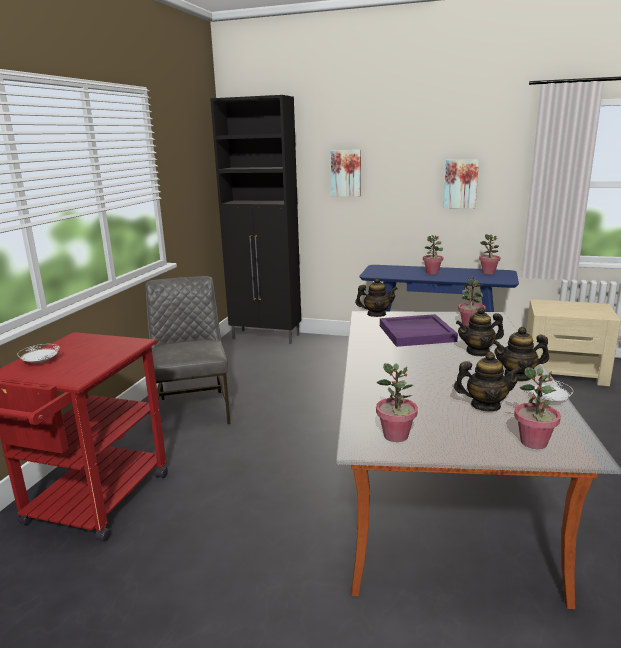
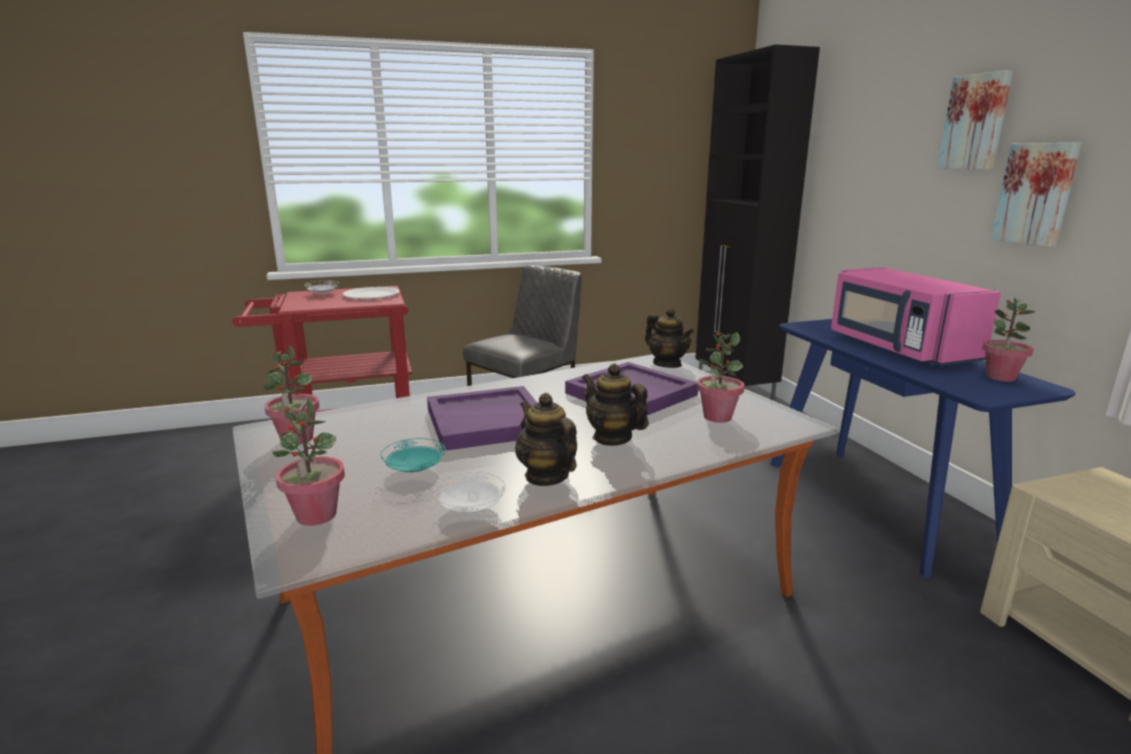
camera: 55 degrees right, 0 degrees up
(94, 345) = (371, 295): none -> white plate
(346, 173) = (866, 166): picture -> picture (976, 122)
(423, 374) = (488, 421): none -> purple tray
(432, 272) = (898, 348): potted plant -> pink microwave
(485, 405) = (415, 470): teapot -> turquoise plate

